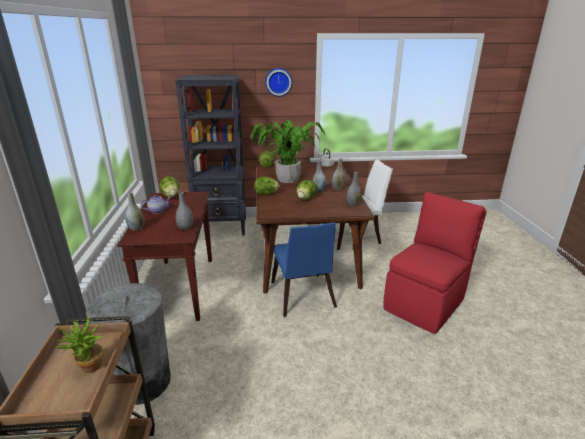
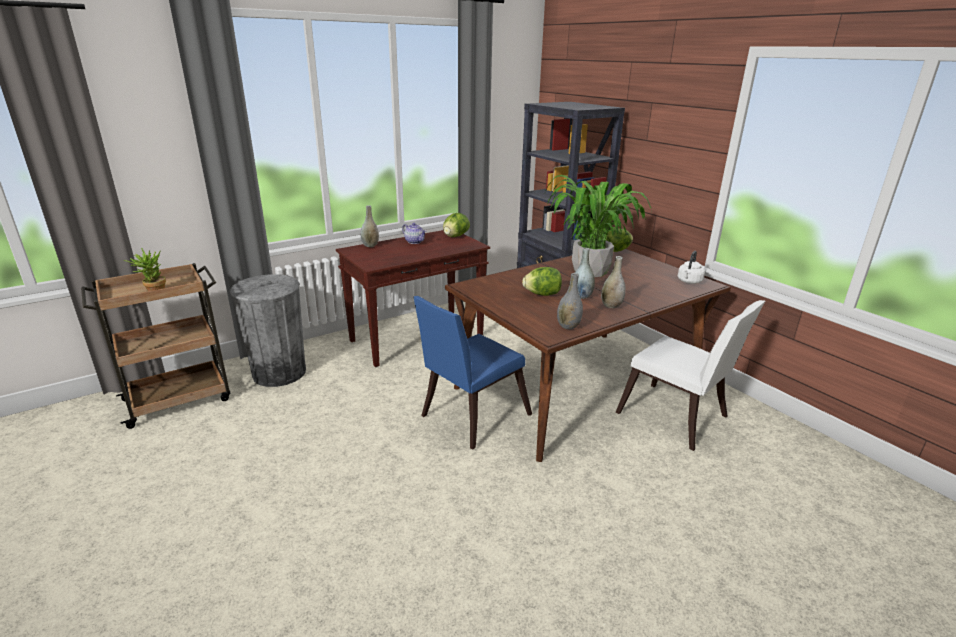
camera: 60 degrees right, 0 degrees up
(185, 228) = (391, 261): grey vase -> none
(266, 194) = (523, 271): lettuce -> none
(278, 82) = (677, 126): wall clock -> none
(425, 303) = (565, 542): red chair -> none

